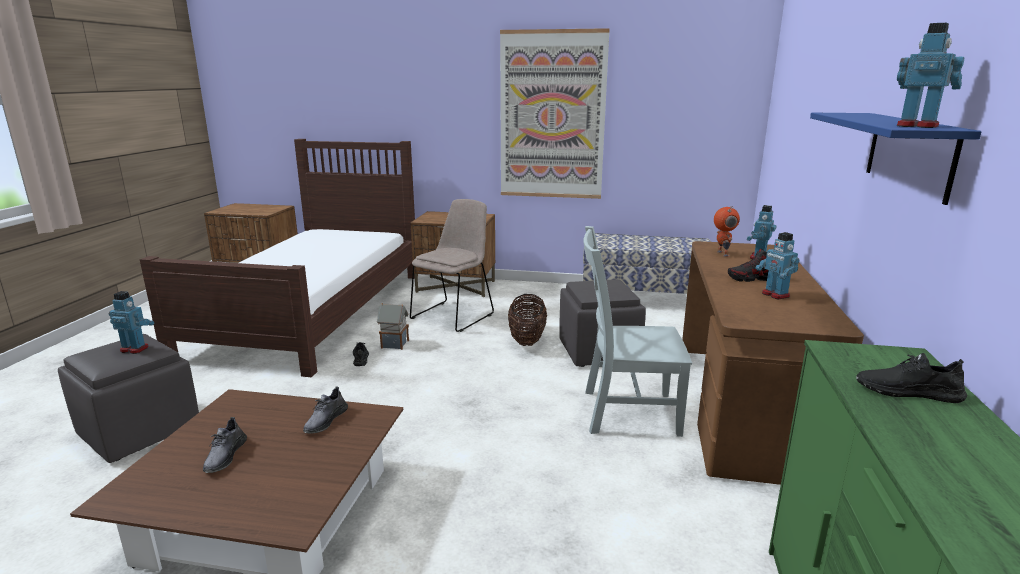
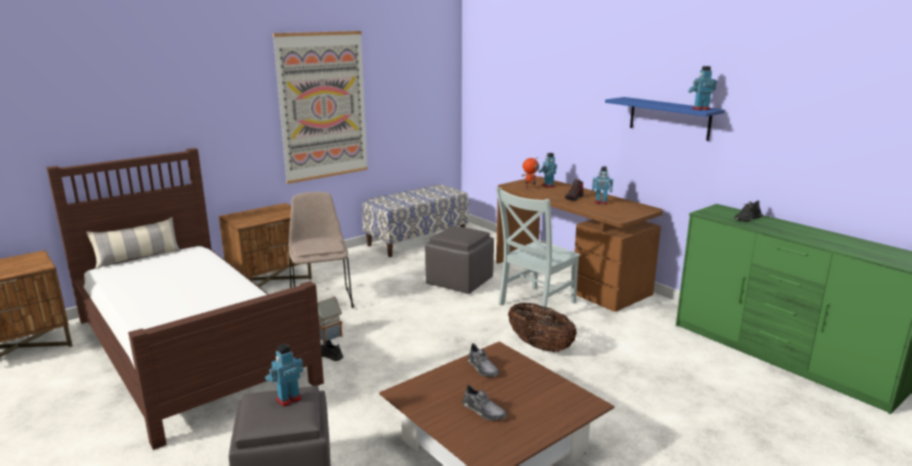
camera: 50 degrees left, 0 degrees up
(347, 230) = (138, 258): none -> pillow
(527, 339) = (406, 293): basket -> basket (540, 346)

